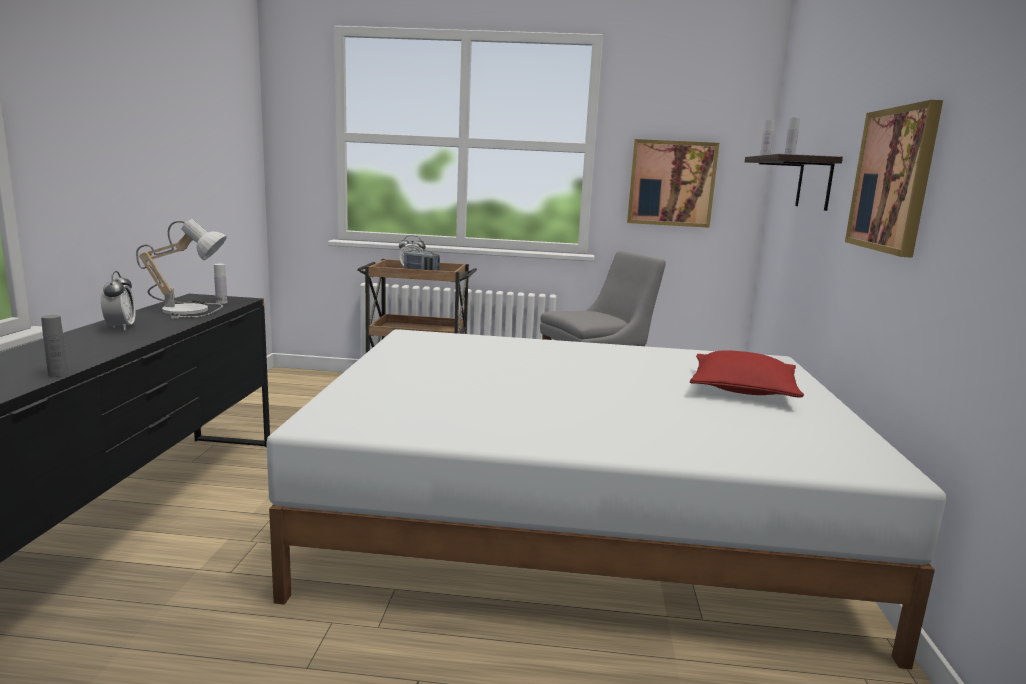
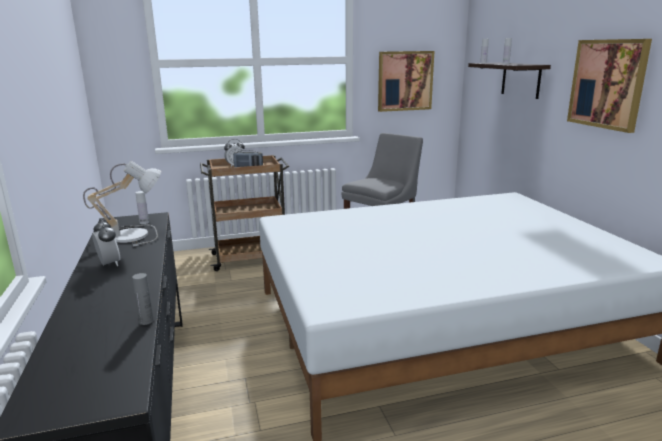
camera: 20 degrees left, 5 degrees up
(743, 389) = (525, 222): red pillow -> none

